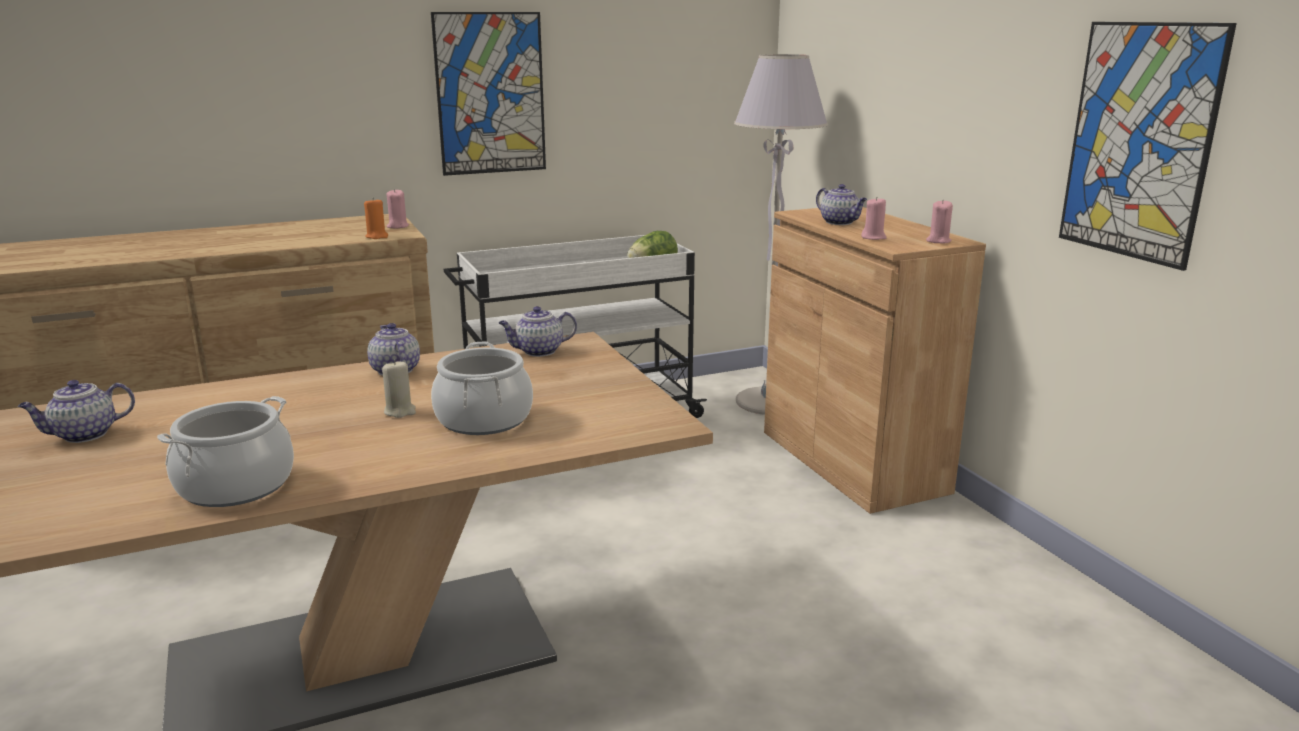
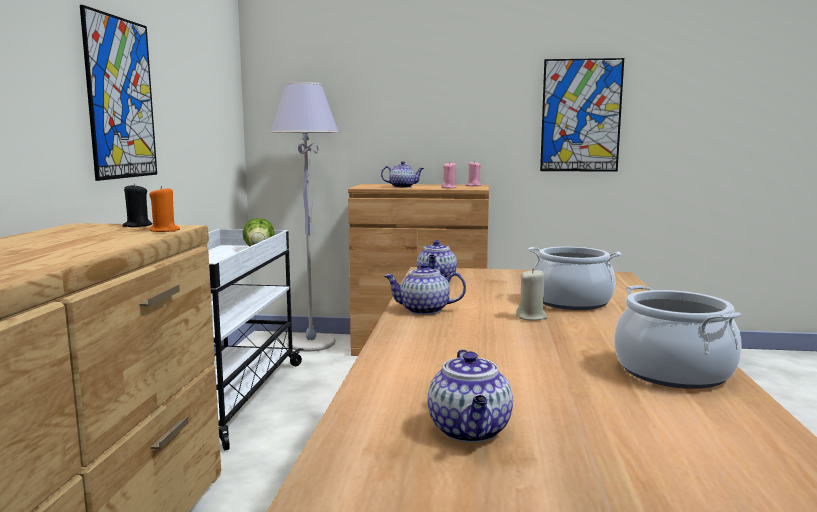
camera: 60 degrees left, 10 degrees down
(397, 226) = (137, 226): pink candle -> black candle

